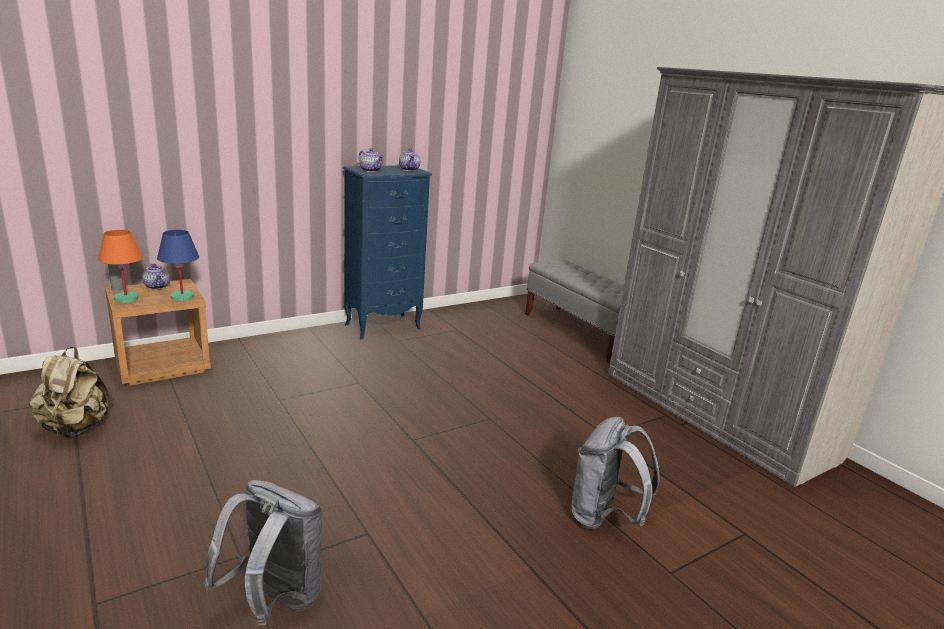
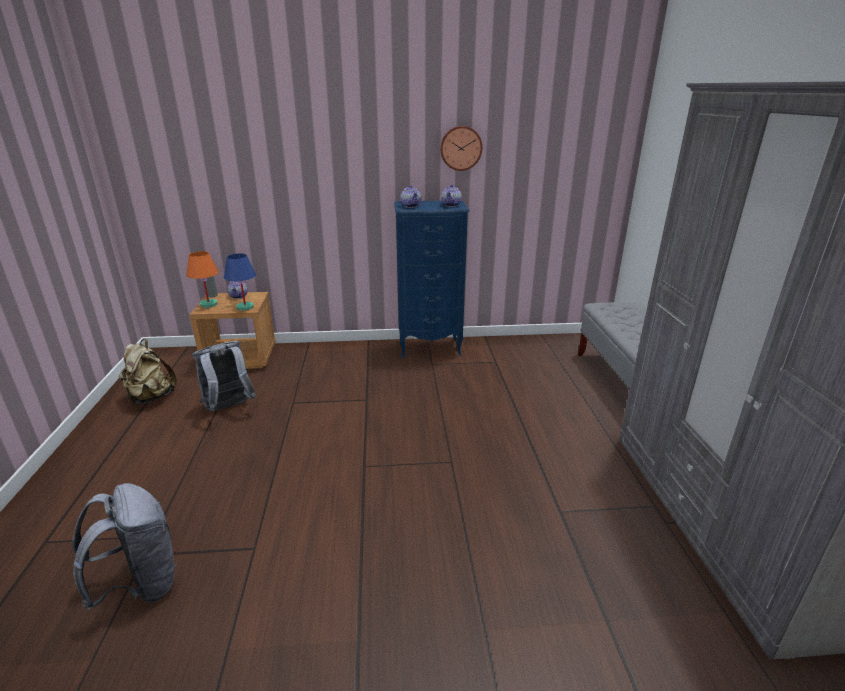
camera: 30 degrees right, 5 degrees up
(407, 111) = (460, 148): none -> wall clock
(604, 518) = (478, 611): grey backpack -> grey backpack (229, 408)

